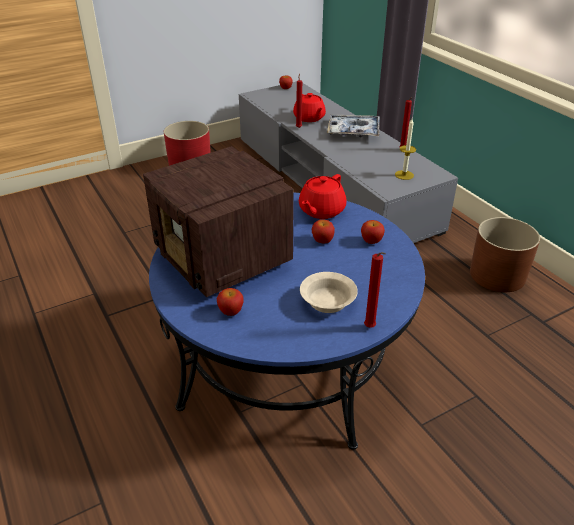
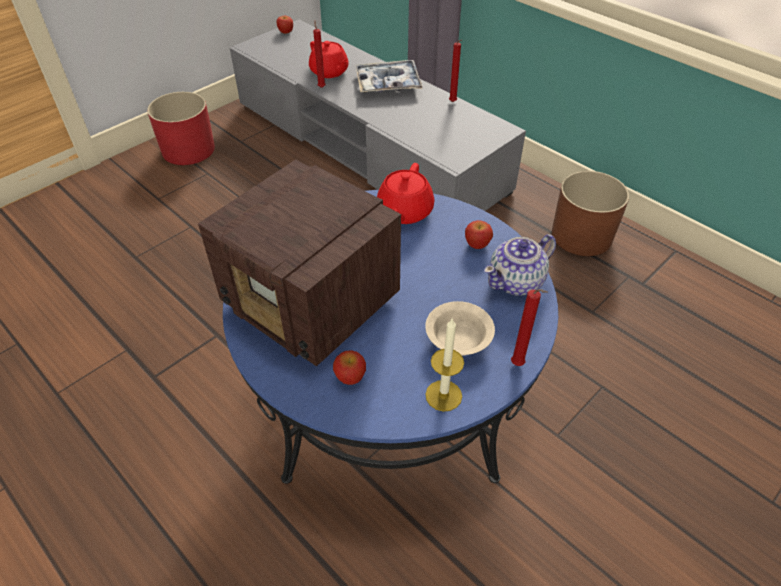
camera: 15 degrees left, 10 degrees up
(322, 240) = (421, 254): apple -> none
(394, 271) = (517, 282): none -> teapot
(404, 175) = (466, 136): candle -> candle (443, 395)

